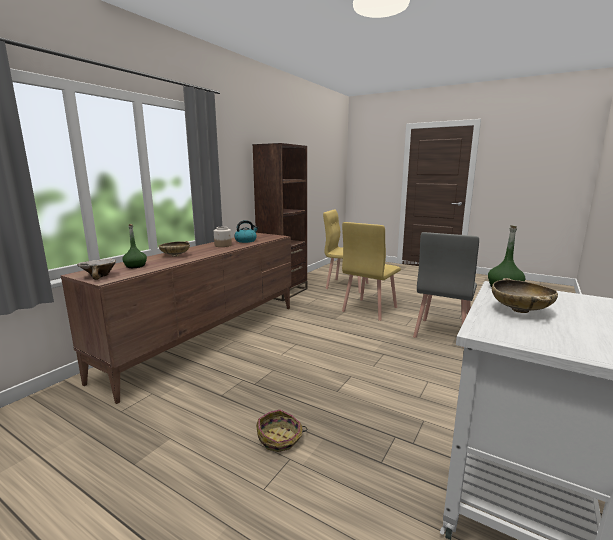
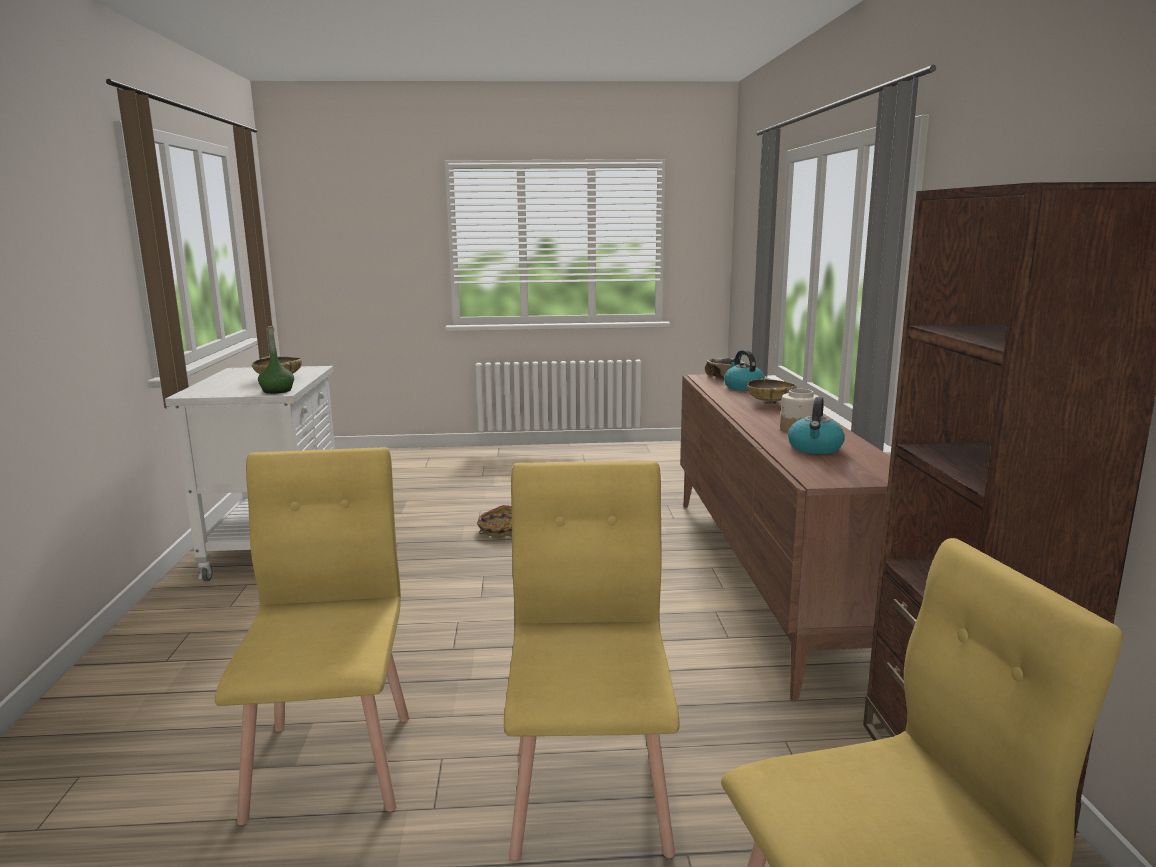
camera: 145 degrees right, 0 degrees up
(135, 266) = (743, 387): green bottle -> kettle
(442, 333) = (333, 763): grey chair -> yellow chair

